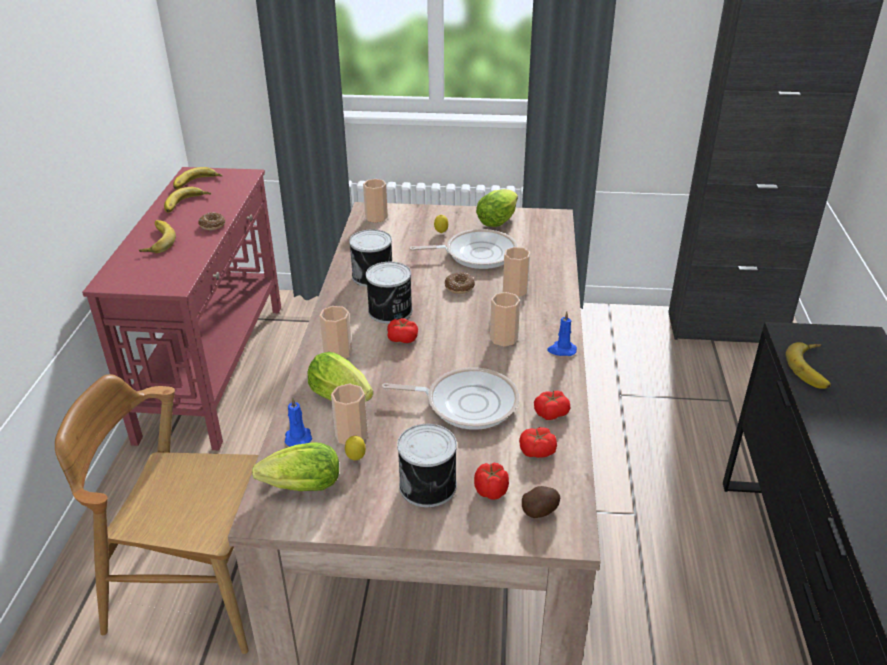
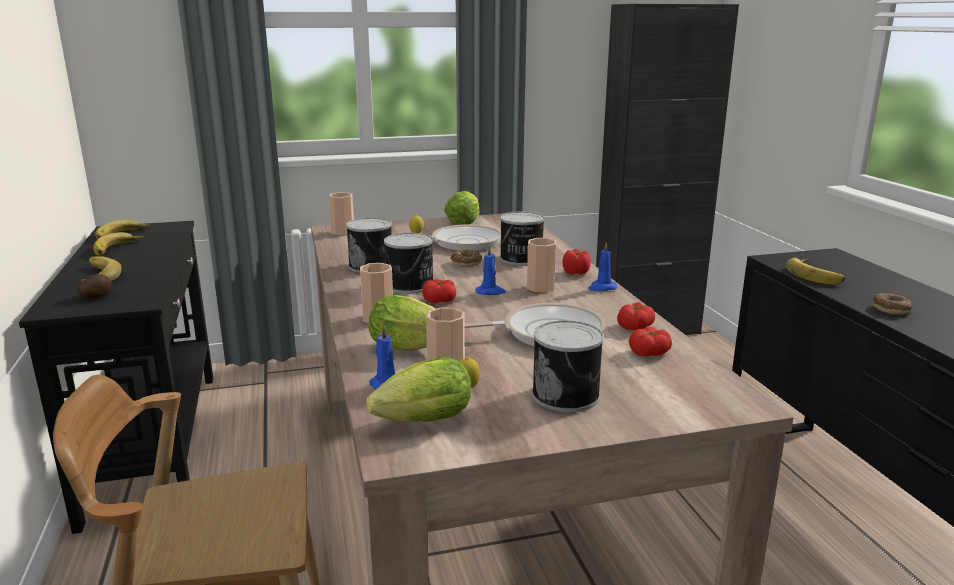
camera: 20 degrees left, 15 degrees down
(212, 225) = (159, 259): donut -> donut (891, 309)
(215, 368) = (156, 441): red console table -> black console table
(454, 335) = (490, 292): none -> blue candle
(491, 492) = (635, 388): tomato -> tomato (576, 273)
(515, 290) = (521, 259): cup -> can
(540, 511) = (698, 393): potato -> potato (96, 297)

